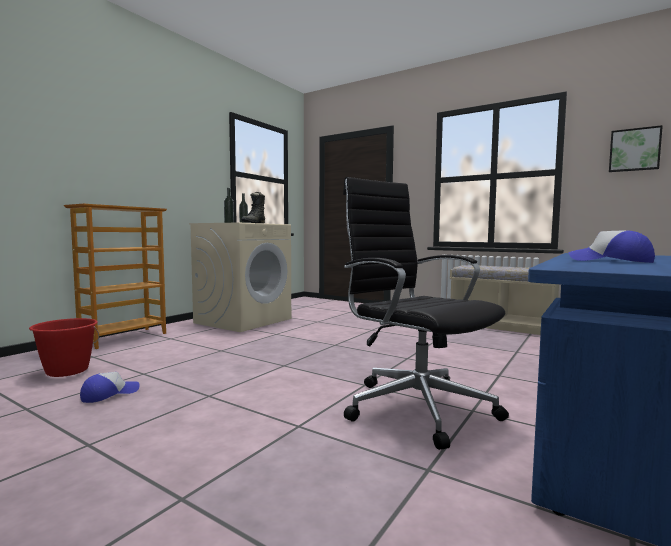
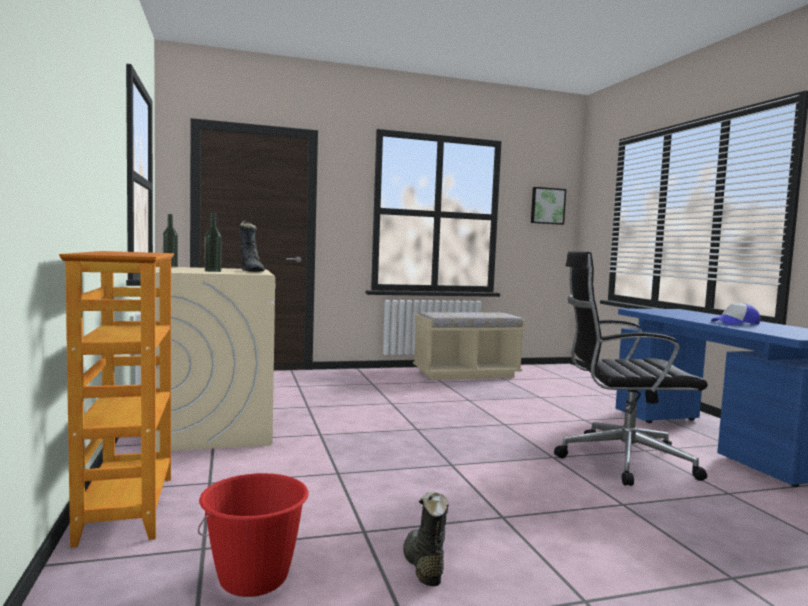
camera: 50 degrees left, 0 degrees up
(109, 394) = (422, 565): cap -> black boot

